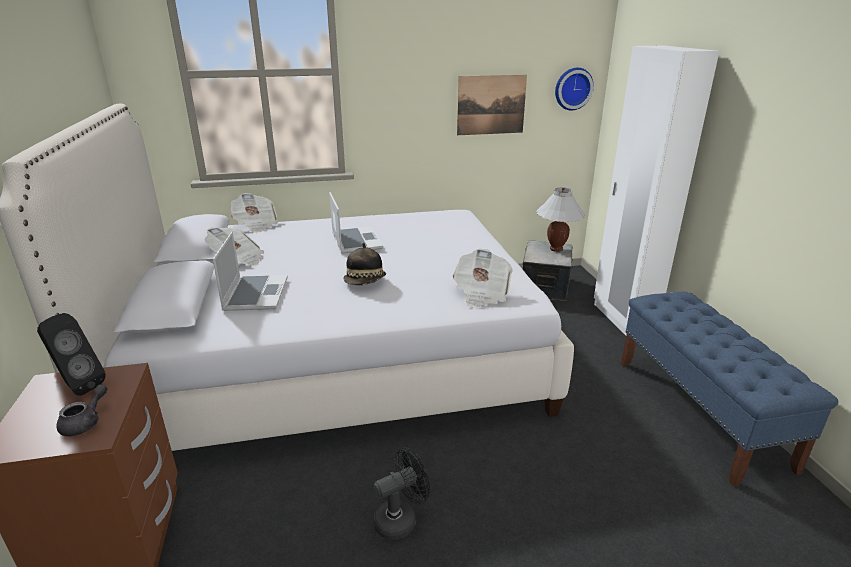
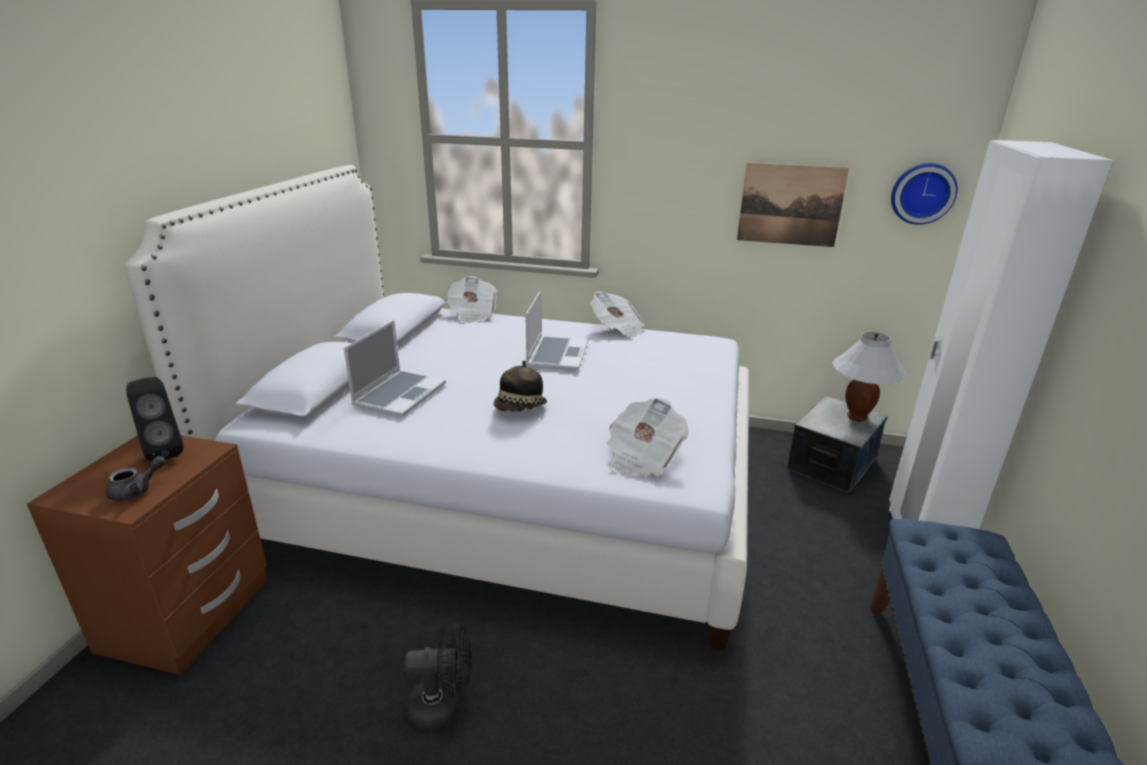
camera: 25 degrees right, 0 degrees up
(237, 260) = (418, 351): newspaper -> newspaper (617, 329)

